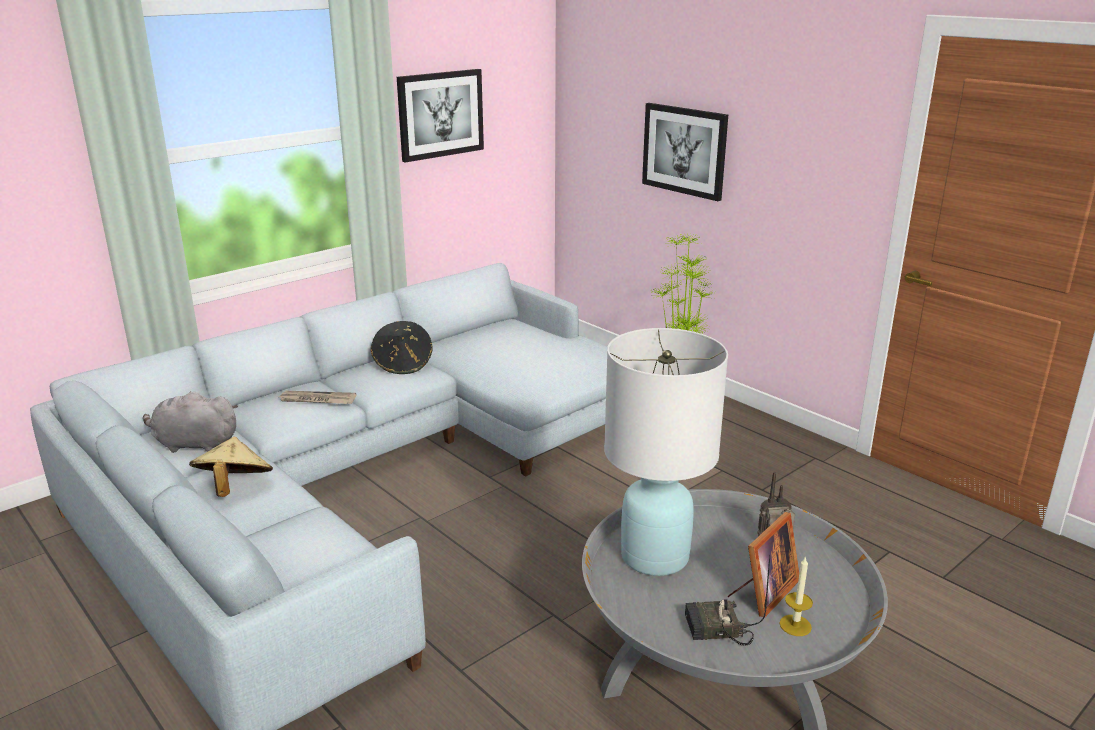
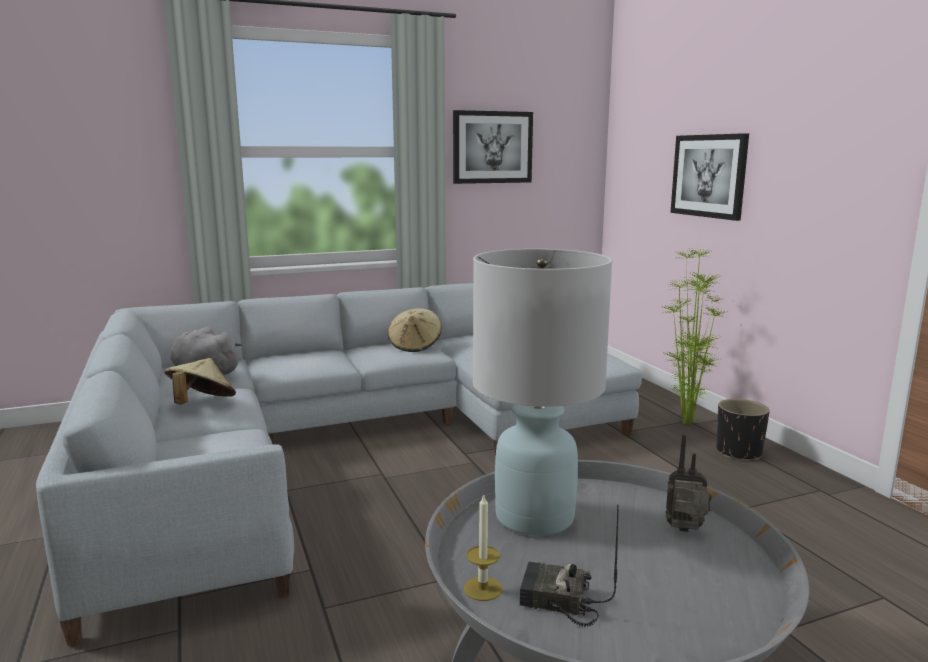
camera: 20 degrees right, 10 degrees down
(317, 400) = (324, 359): newspaper -> none
(403, 364) = (415, 346): black hat -> beige hat
(737, 428) = (739, 452): none -> black planter
(763, 593) = (642, 576): picture frame -> none
(795, 625) = (663, 619): candle -> candle (483, 588)

